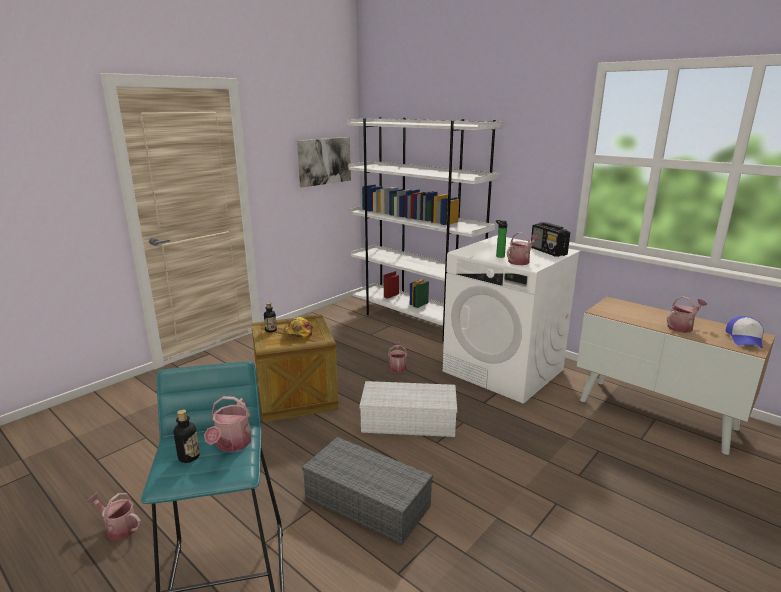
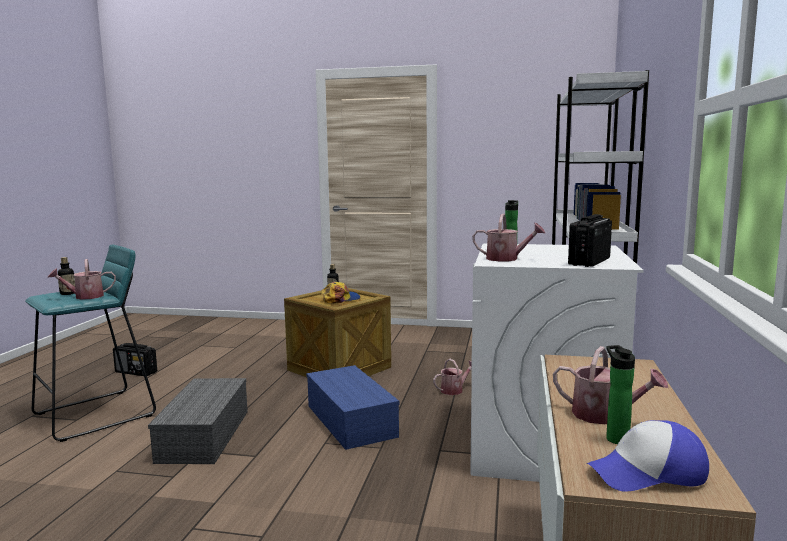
camera: 60 degrees right, 10 degrees down
(118, 527) = (136, 372): watering can -> radio
(324, 161) = (545, 152): picture -> none
(410, 420) = (352, 421): white storage box -> blue storage box
(708, 333) = (615, 438): none -> bottle

